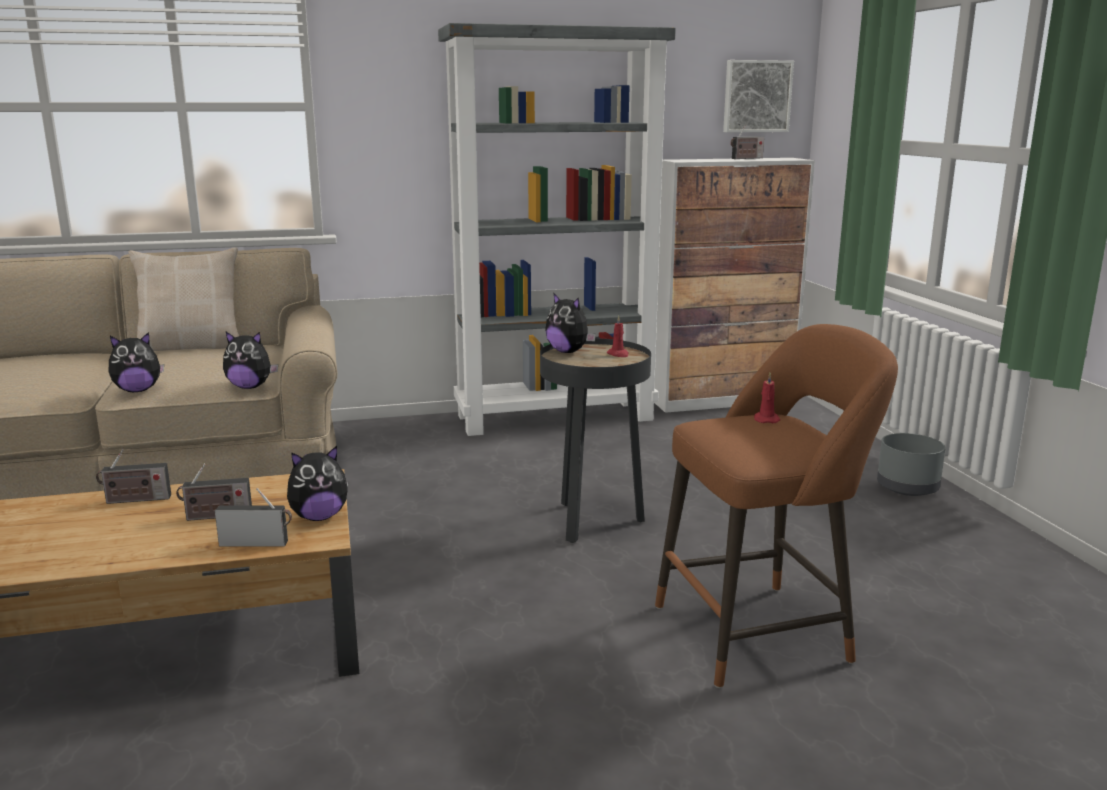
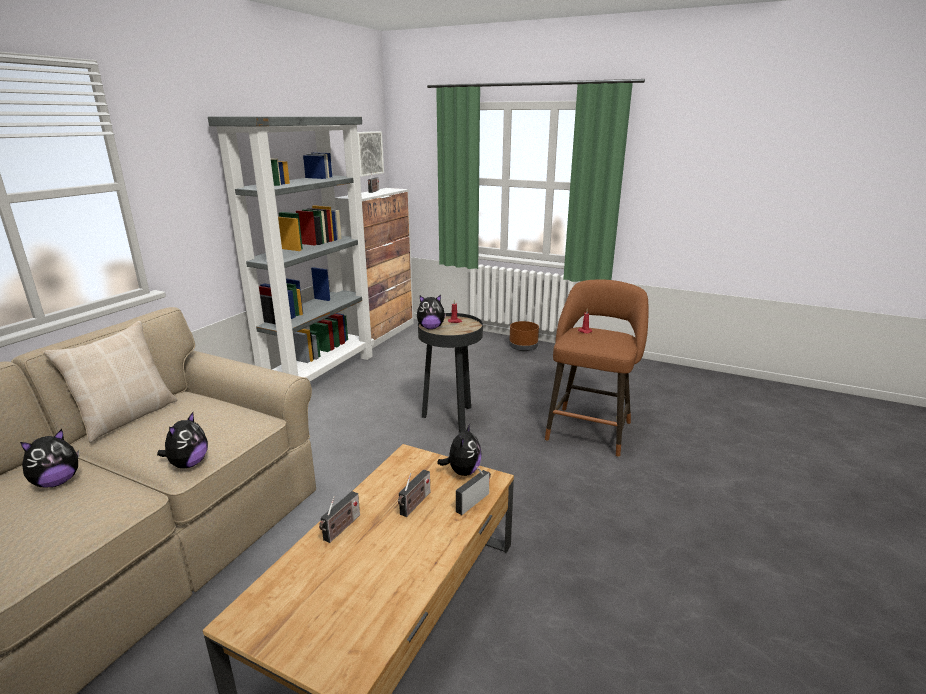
camera: 50 degrees left, 5 degrees up
(250, 387) = (264, 423): plush toy -> plush toy (57, 482)
(908, 488) = (523, 347): grey planter -> brown planter

